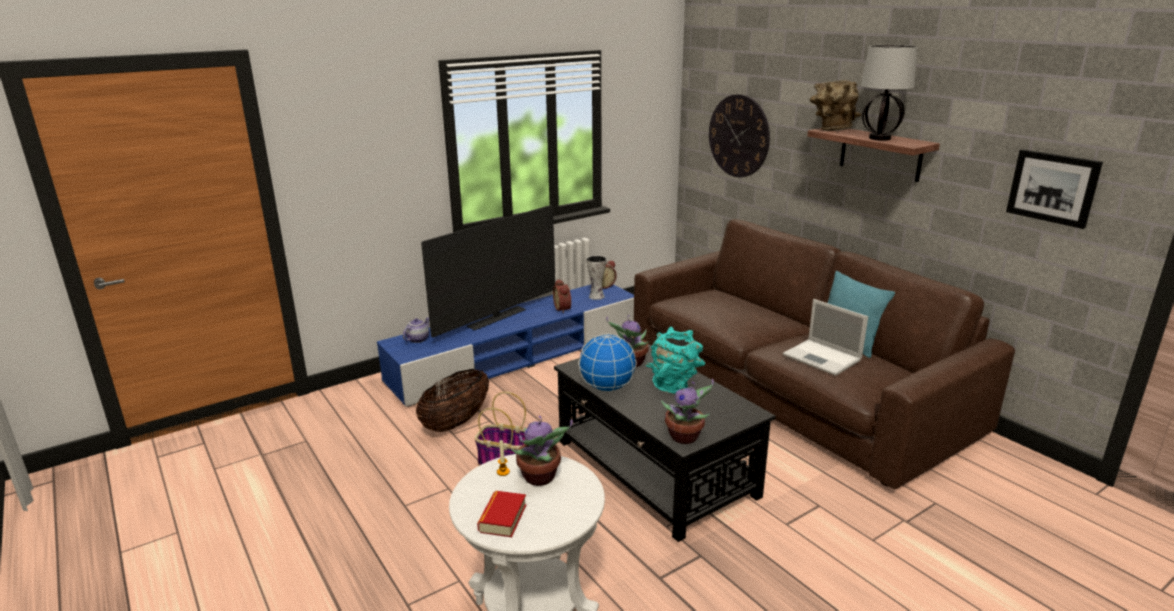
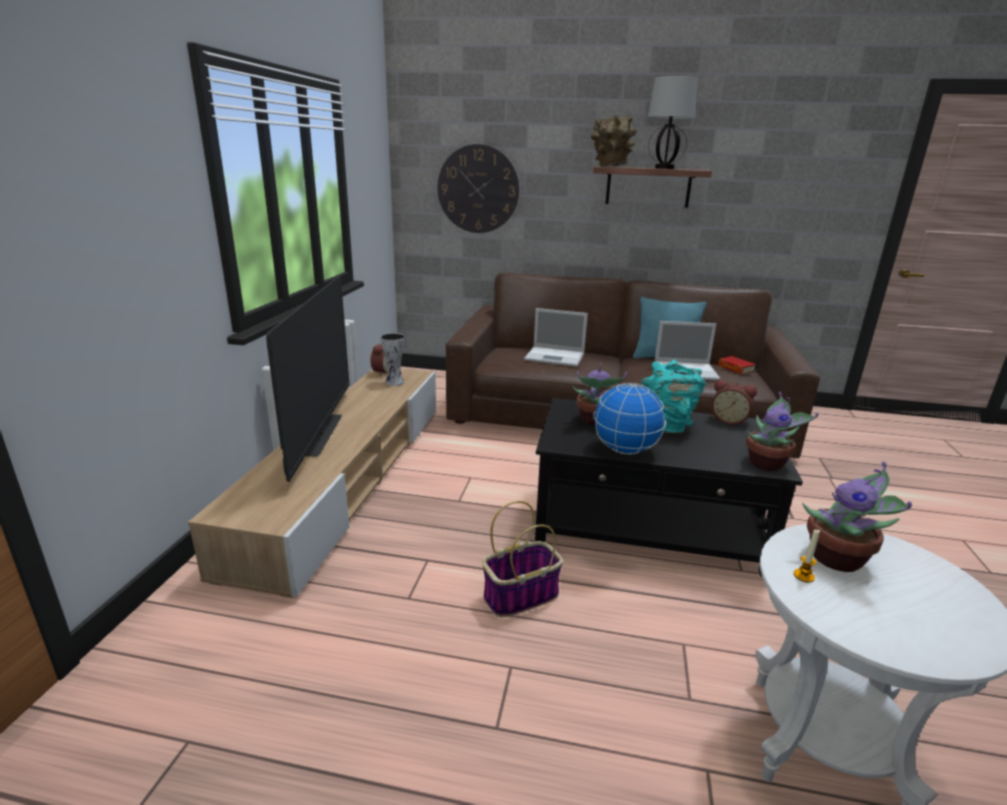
camera: 45 degrees left, 0 degrees up
(418, 339) = (254, 494): teapot -> none
(456, 422) = (390, 583): basket -> none
(502, 518) = (928, 628): book -> book (735, 368)
(518, 357) = (348, 478): blue tv stand -> beige tv stand
(563, 308) = (382, 402): alarm clock -> alarm clock (729, 420)
(727, 310) = (556, 357): none -> laptop
(1053, 187) = (806, 194): picture -> none

